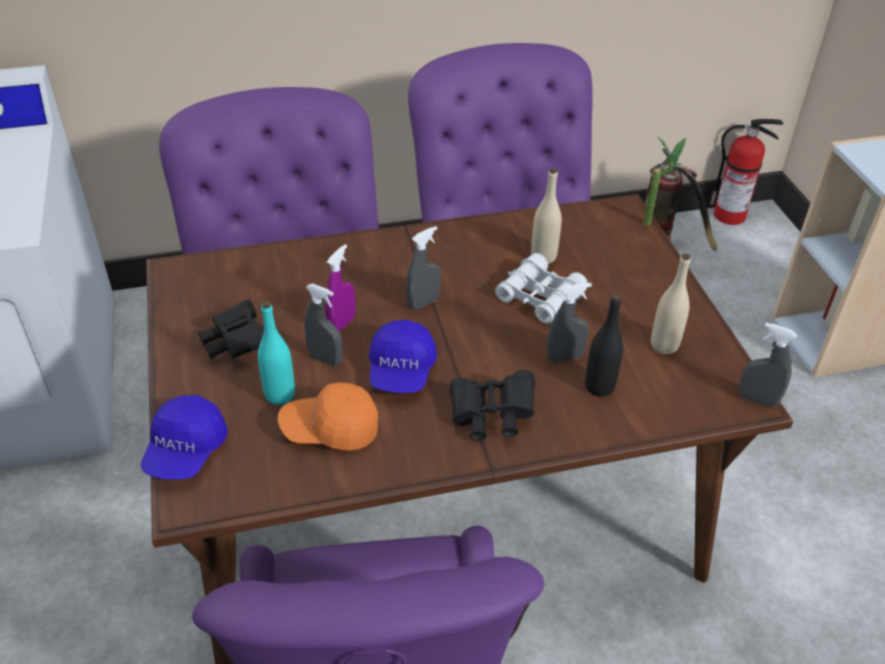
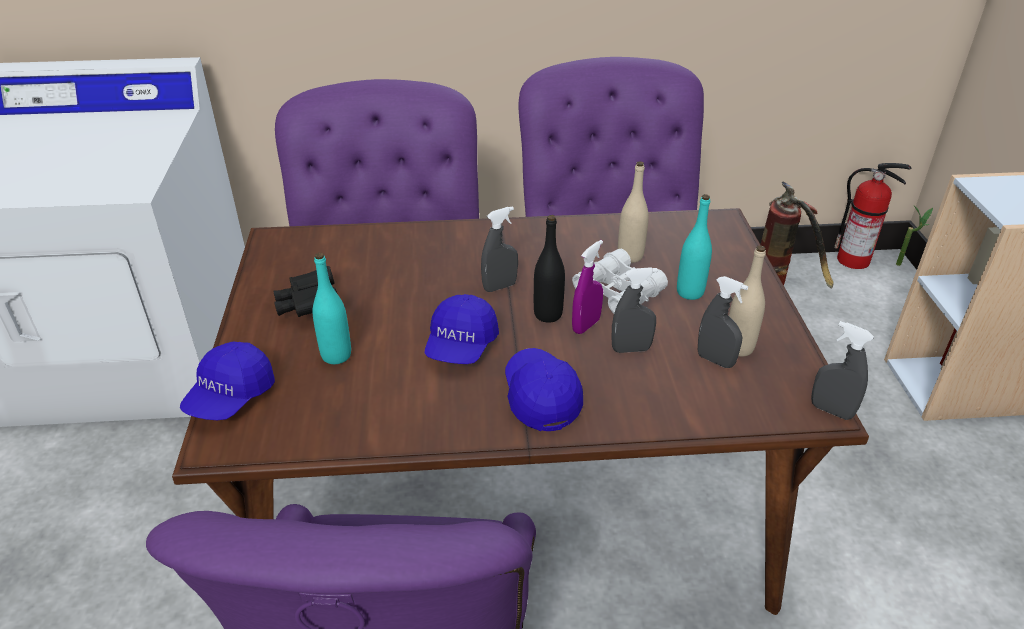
camera: 10 degrees right, 5 degrees down
(325, 359) = (390, 328): grey spray bottle -> grey spray bottle (715, 360)
(330, 429) = (376, 392): orange cap -> none
(342, 324) = (415, 298): purple spray bottle -> purple spray bottle (586, 325)
(491, 416) = (541, 397): black binoculars -> blue cap
(599, 387) = (661, 380): black bottle -> black bottle (548, 314)
(608, 291) = (690, 292): none -> turquoise bottle
(654, 222) = (751, 234): potted plant -> potted plant (903, 264)

